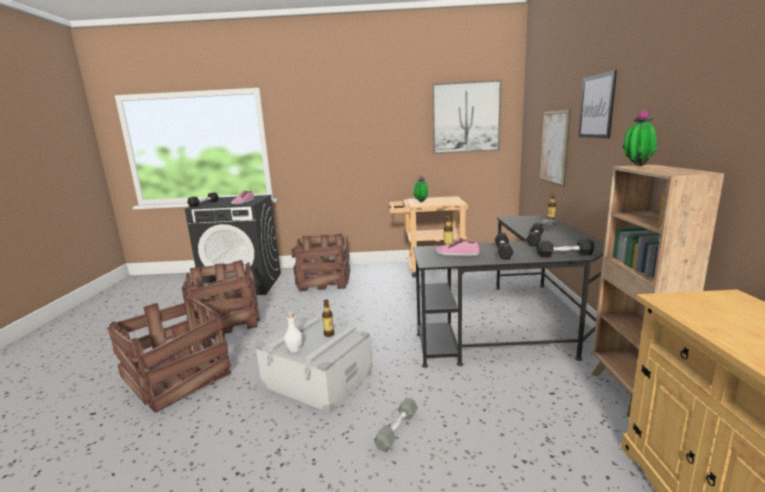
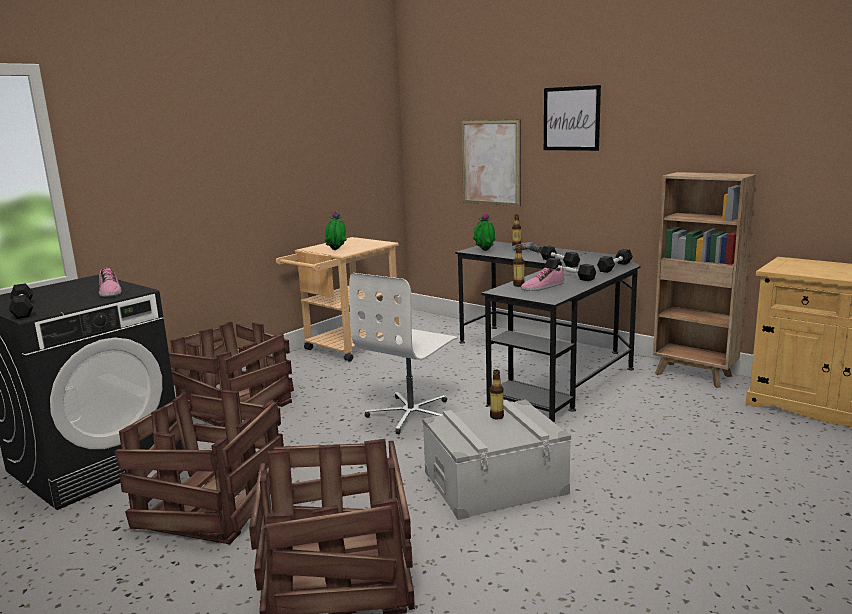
camera: 50 degrees left, 0 degrees up
(294, 349) = (505, 440): white bottle -> none
(373, 319) = (412, 414): none -> white office chair
(397, 430) = (637, 470): grey dumbbell -> none
(466, 117) = (348, 126): picture -> none
(636, 166) = (679, 174): potted plant -> potted plant (484, 251)

